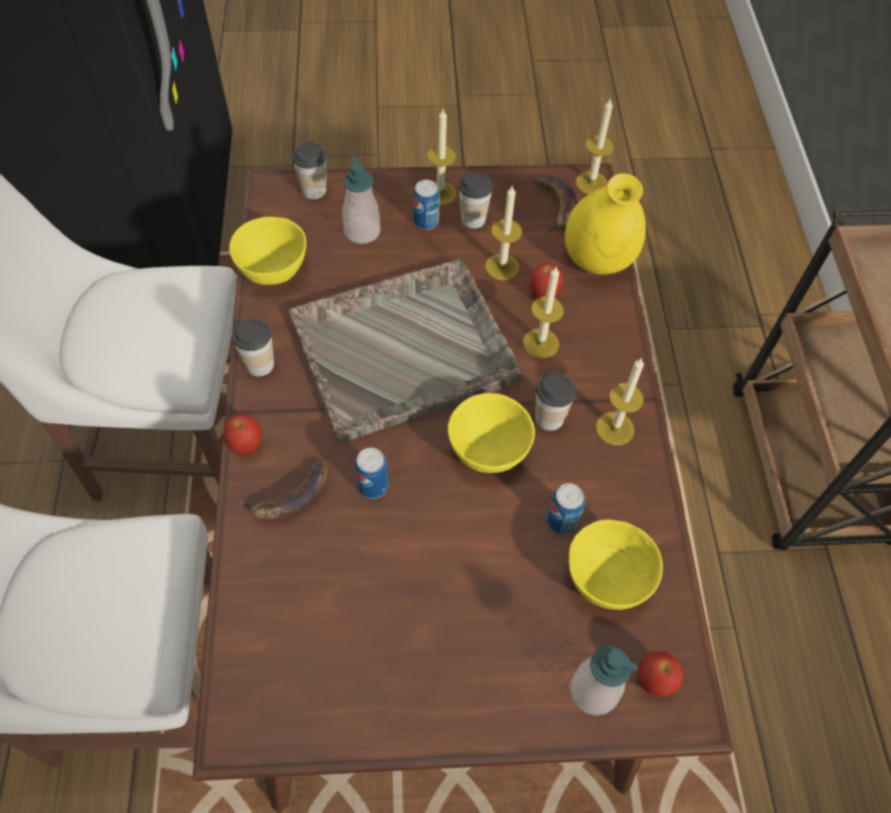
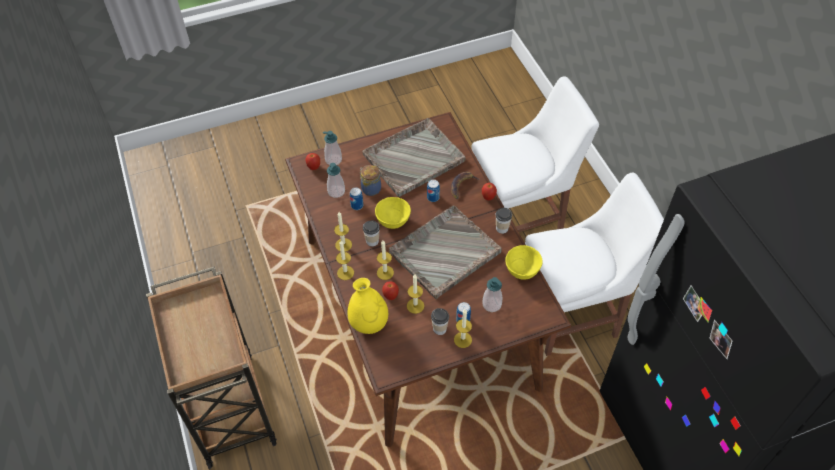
camera: 165 degrees right, 5 degrees down
(314, 190) = (528, 321): cup -> none
(369, 624) = (414, 157): none -> grey tray
(516, 560) = (370, 188): none -> jar
(554, 206) = (400, 350): banana -> none
(591, 183) = (383, 372): candle -> candle (345, 273)
(605, 579) = (336, 191): yellow bowl -> soap dispenser

